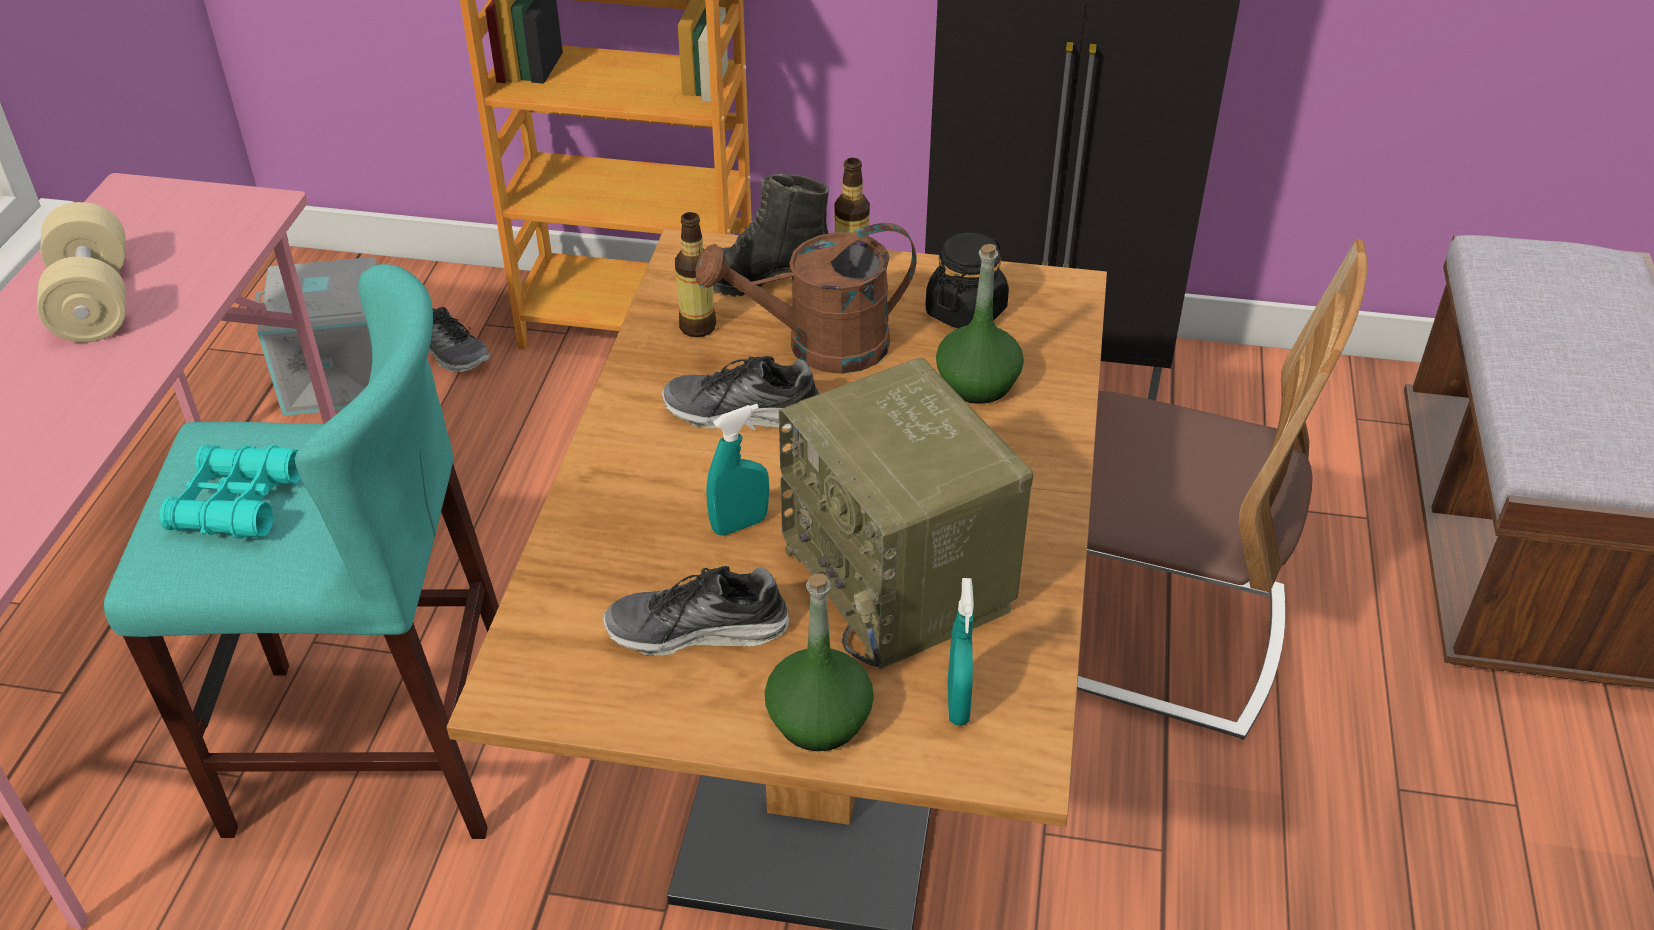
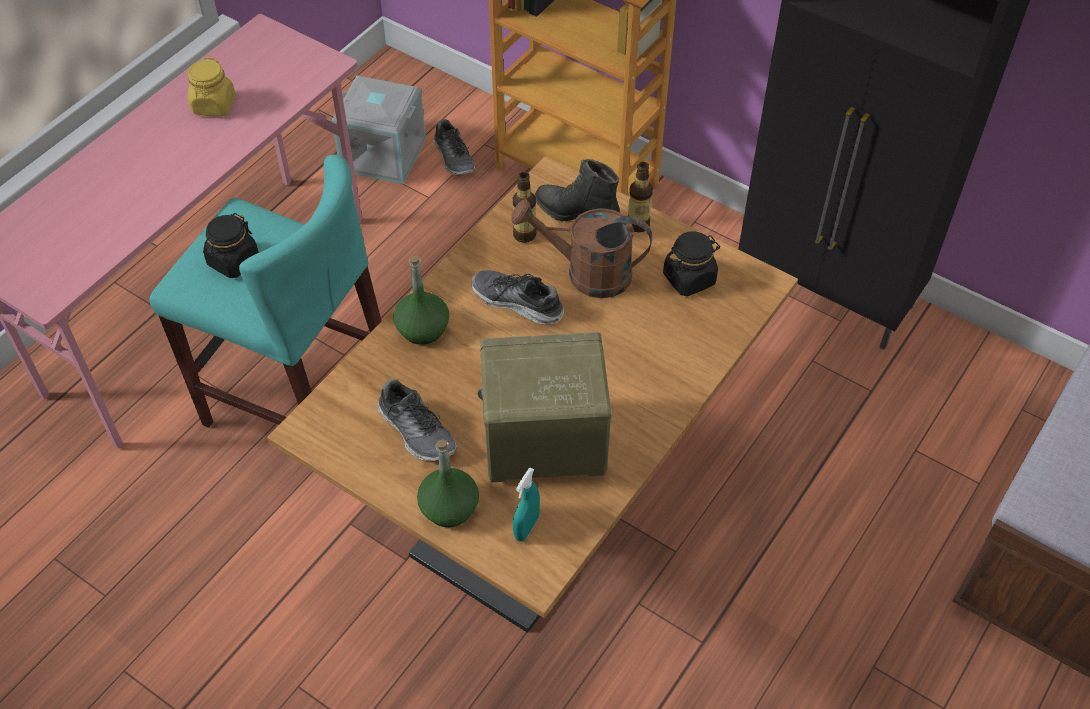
camera: 25 degrees right, 10 degrees up
(95, 302) = (214, 105): beige dumbbell -> yellow jar
(237, 504) = (233, 261): turquoise binoculars -> black jar
(698, 630) = (417, 431): shoe -> shoe turned 150 degrees counterclockwise
(739, 524) = (474, 375): turquoise spray bottle -> none
(901, 579) = (541, 442): radio -> radio turned 90 degrees clockwise
(977, 384) = (664, 331): green bottle -> green bottle (422, 329)
(1146, 630) = (778, 503): chair -> none

